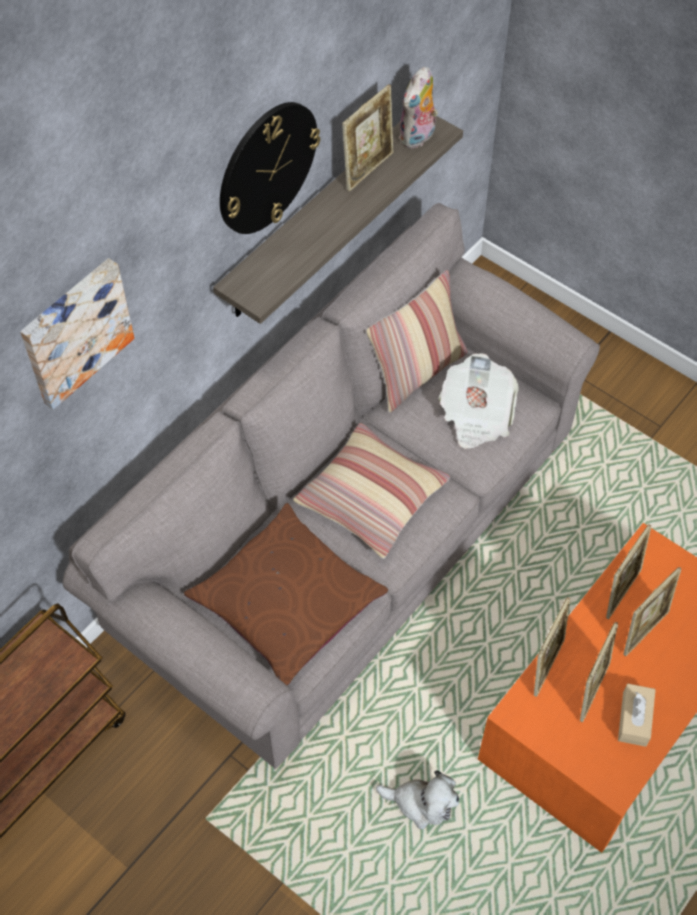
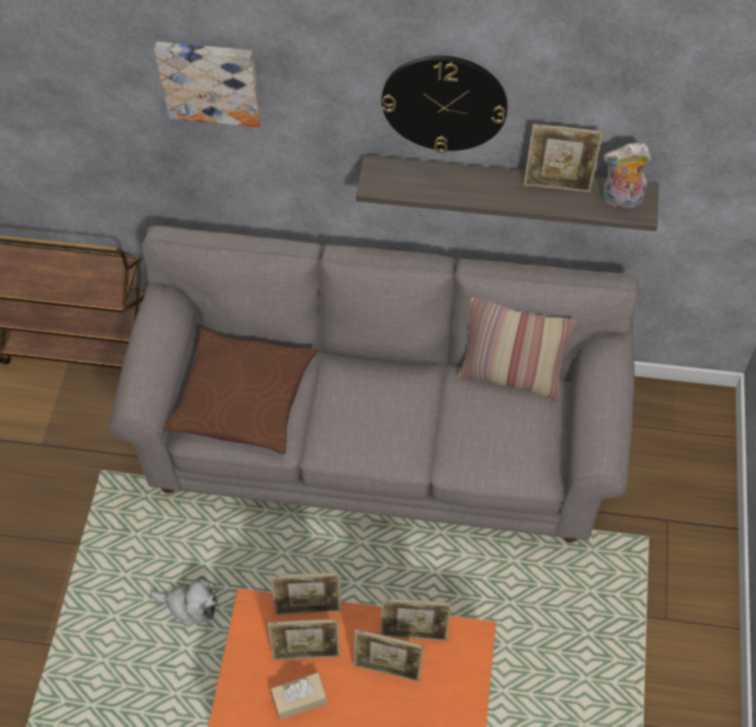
camera: 60 degrees right, 0 degrees up
(371, 497) = (373, 407): pillow -> none
(421, 803) = (190, 605): plush toy -> plush toy turned 60 degrees counterclockwise
(476, 415) = (500, 438): newspaper -> none

